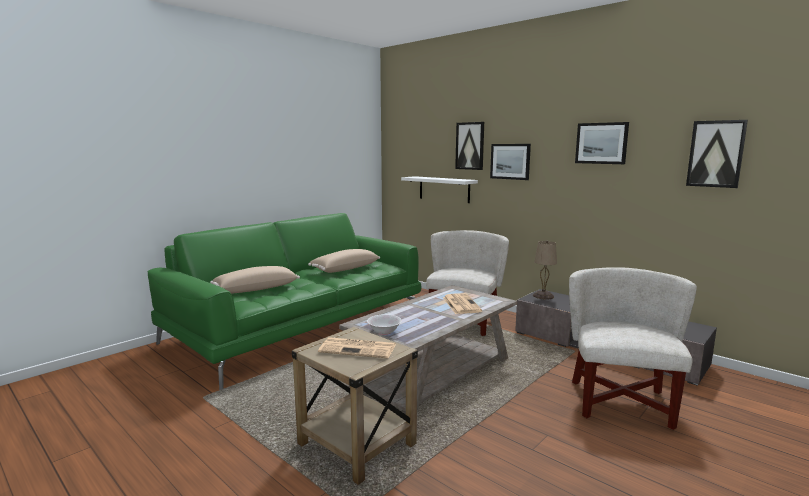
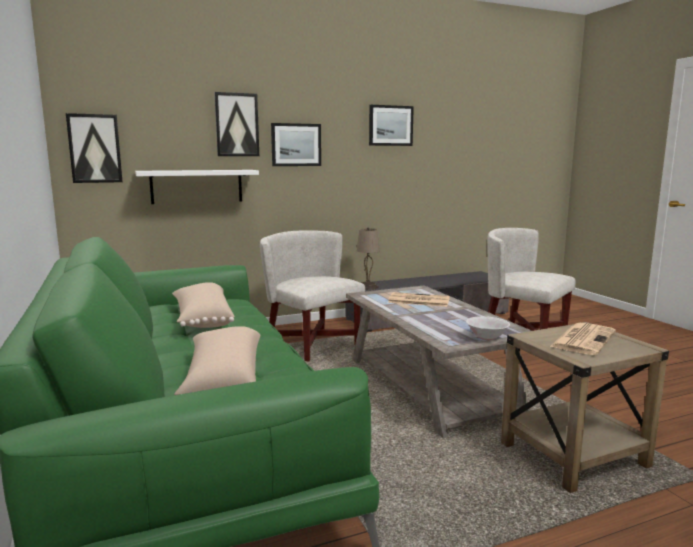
camera: 65 degrees left, 0 degrees up
(716, 154) = (470, 136): picture -> picture (95, 148)

